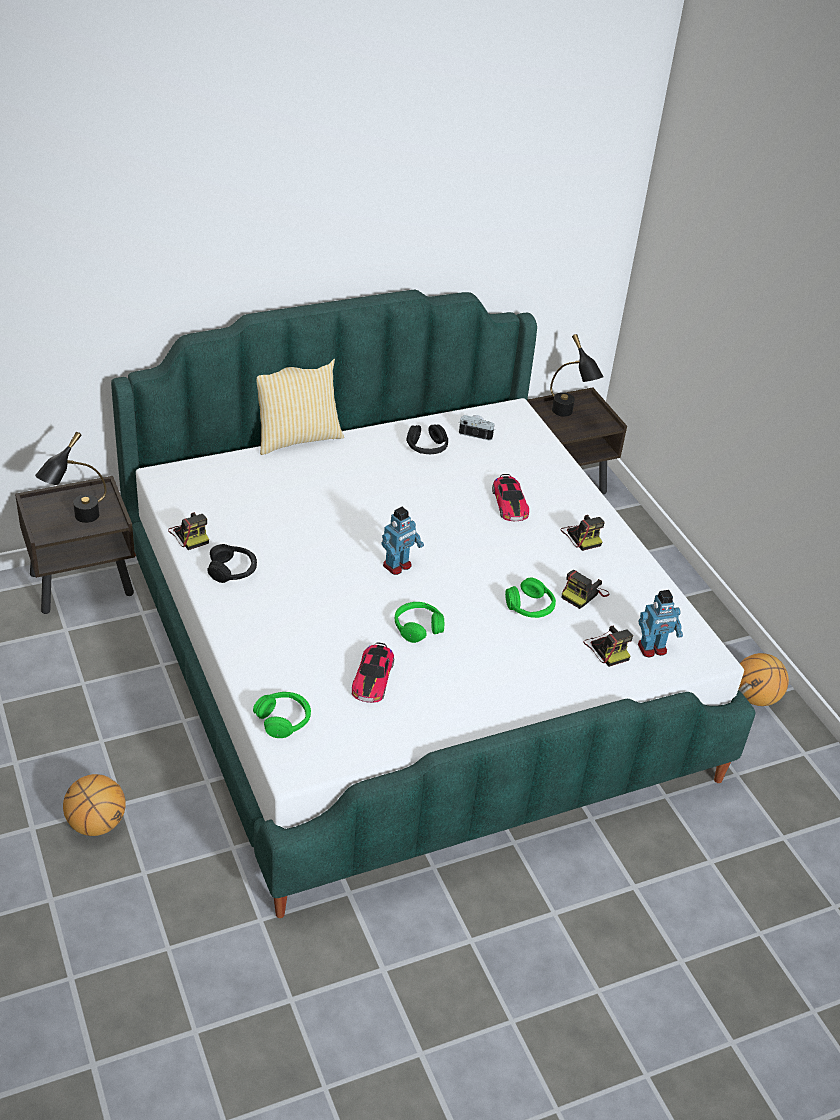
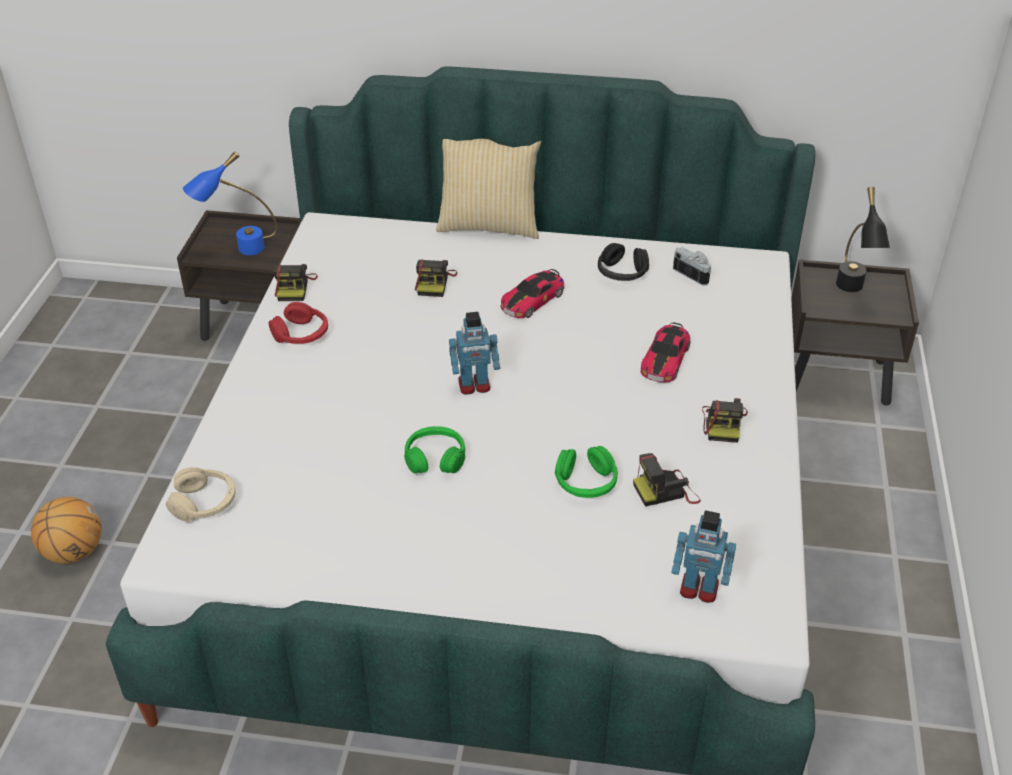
camera: 35 degrees right, 0 degrees up
(77, 520) = (238, 250): black table lamp -> blue table lamp
(232, 570) = (301, 334): black headphones -> red headphones
(283, 720) = (204, 503): green headphones -> beige headphones
(373, 678) = (335, 495): toy car -> toy car (532, 300)
(607, 649) = (639, 566): camera -> camera (434, 282)
(755, 698) = (908, 721): basketball -> none

